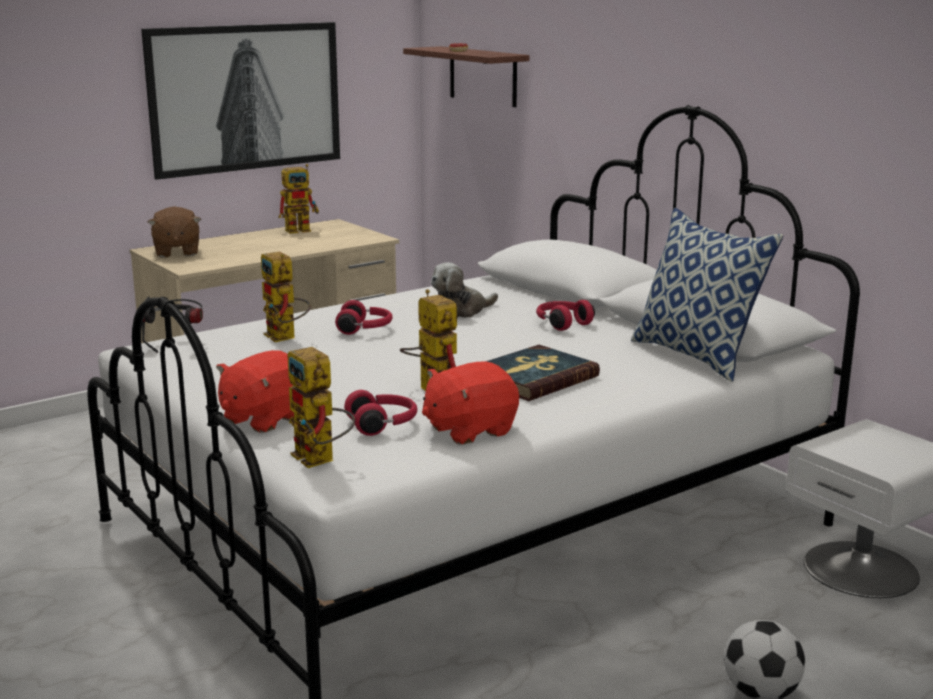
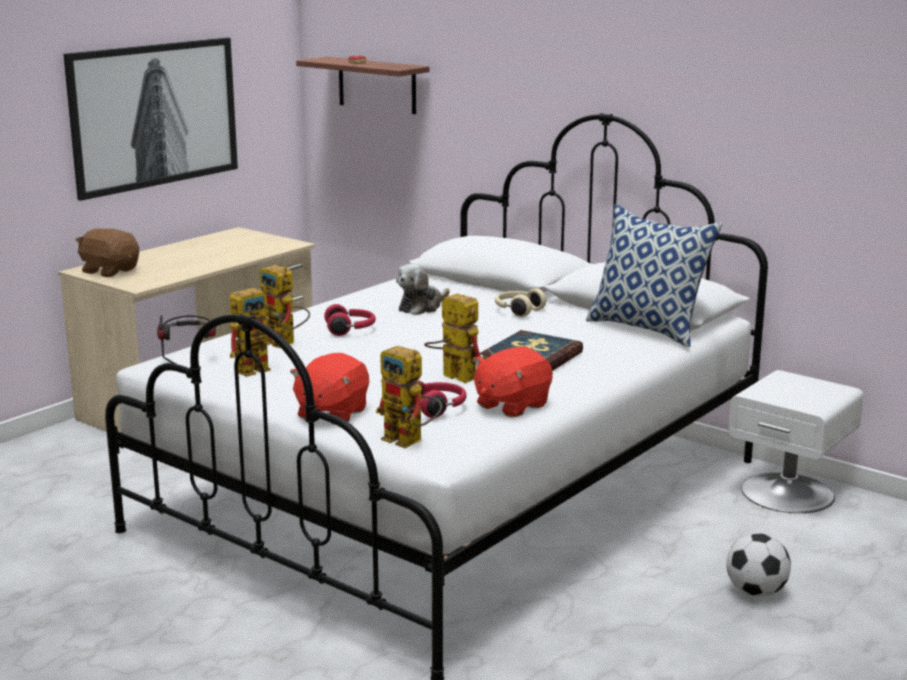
camera: 15 degrees left, 0 degrees up
(176, 252) = (110, 271): brown plush toy -> brown plush toy turned 150 degrees clockwise
(302, 229) = (213, 240): toy robot -> toy robot (257, 368)
(562, 324) = (518, 311): red headphones -> beige headphones

